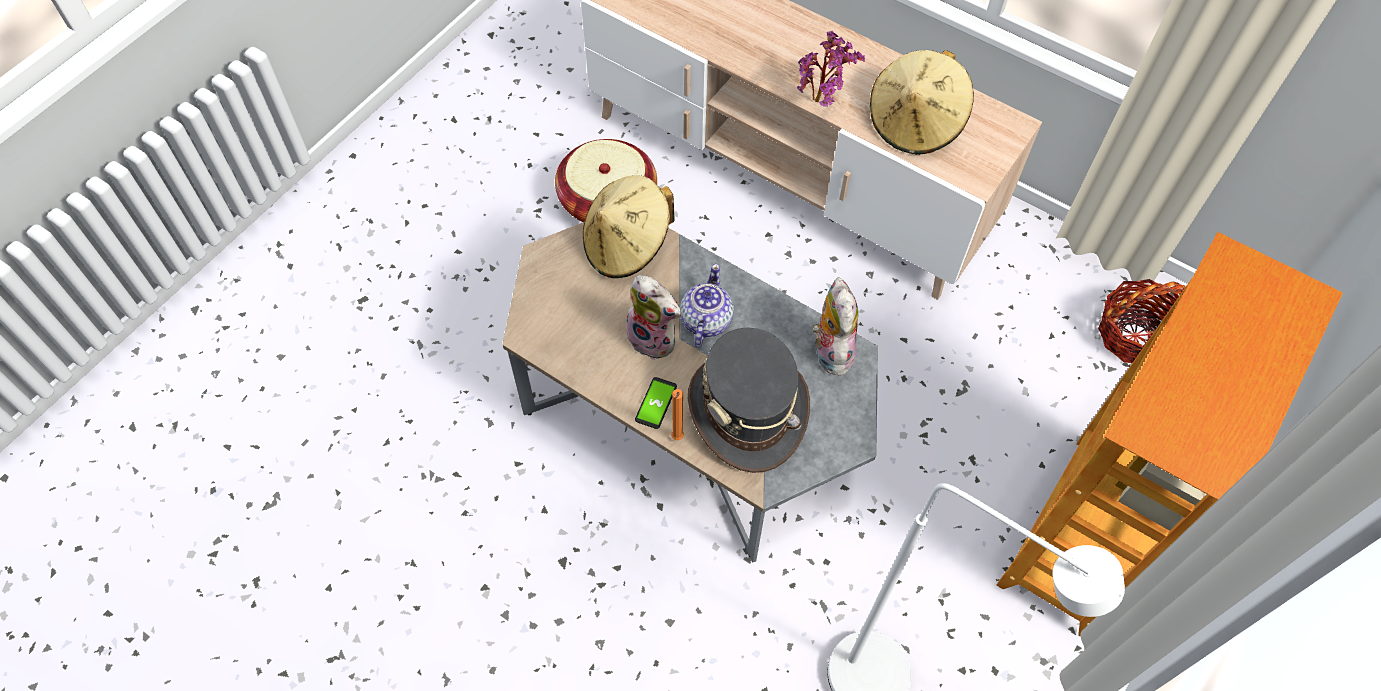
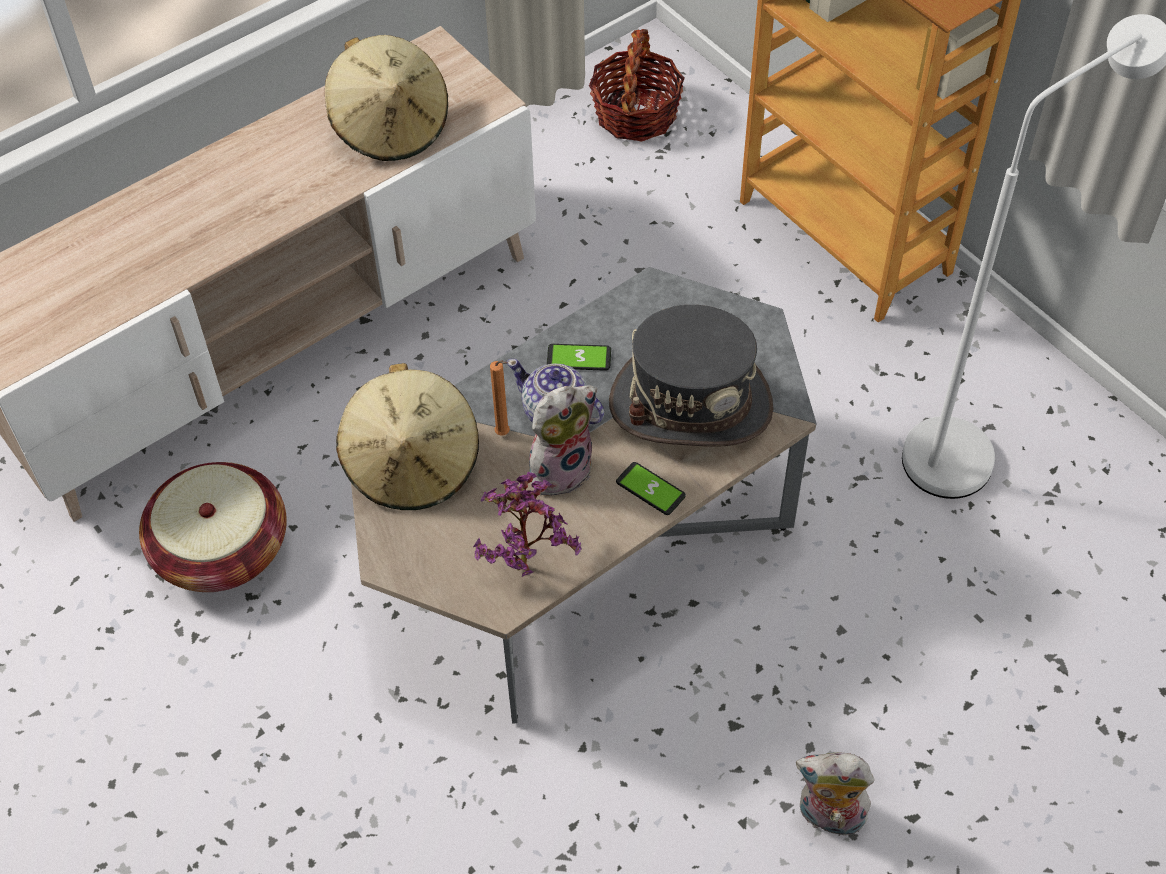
camera: 70 degrees left, 5 degrees down
(676, 439) = (704, 480): orange candle -> orange candle (504, 434)
(763, 322) = (579, 358): none -> phone
(822, 101) = (315, 198): potted plant -> potted plant (526, 561)
(830, 351) = (640, 309): plush toy -> plush toy (829, 817)

